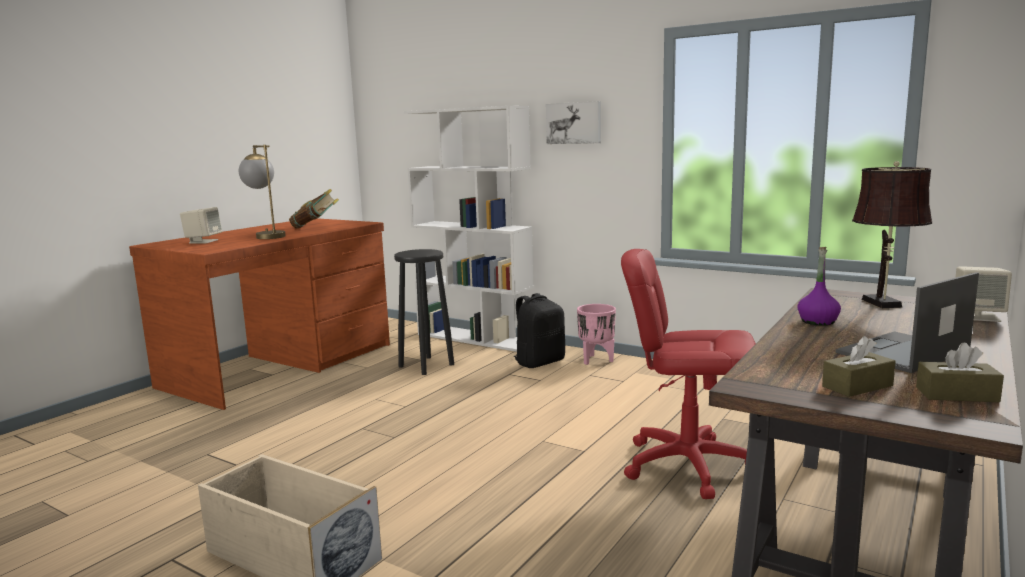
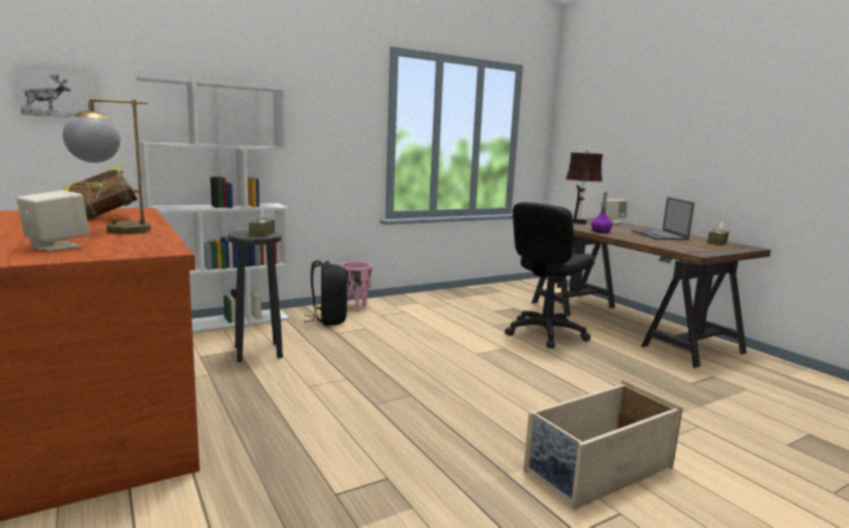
camera: 65 degrees left, 0 degrees up
(574, 123) = (317, 110): picture -> picture (58, 94)
(687, 465) = (545, 333): red office chair -> black office chair
(857, 386) = (703, 246): brown tissue box -> brown tissue box (262, 234)

